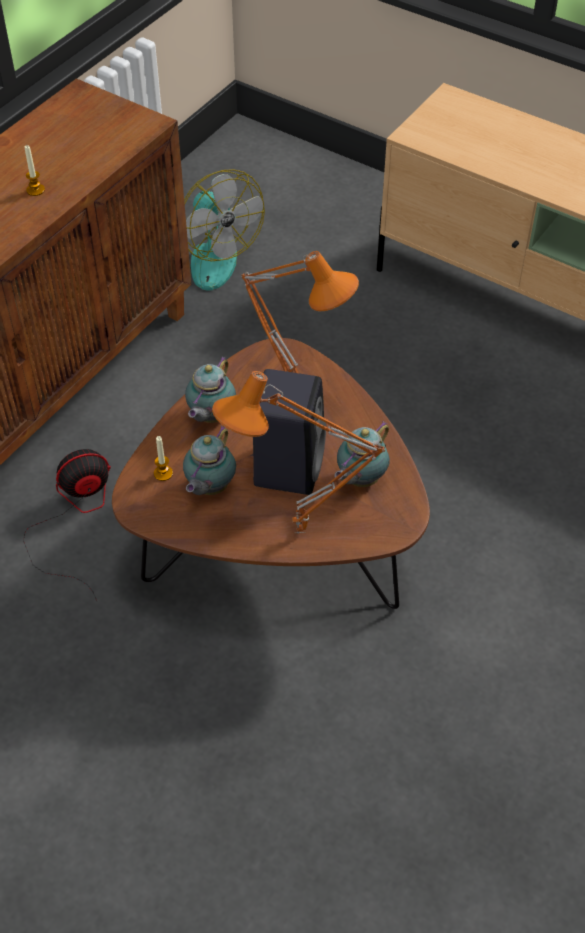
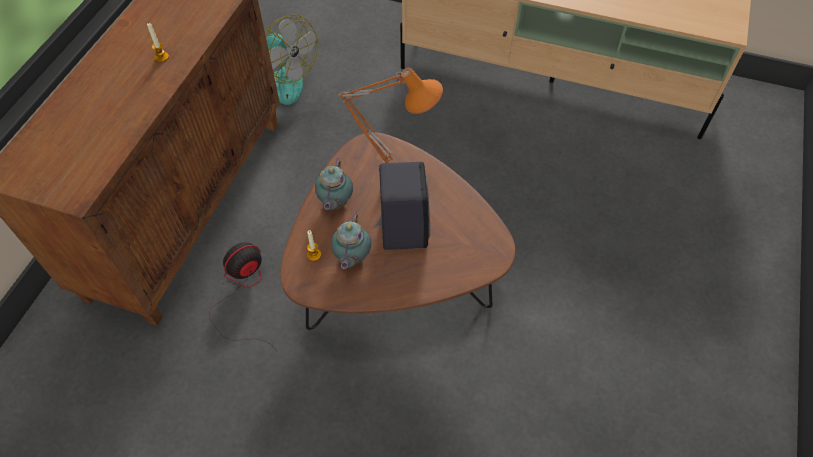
camera: 15 degrees left, 5 degrees up
(300, 536) = (430, 281): orange table lamp -> none
(359, 479) = (457, 228): teapot -> none

